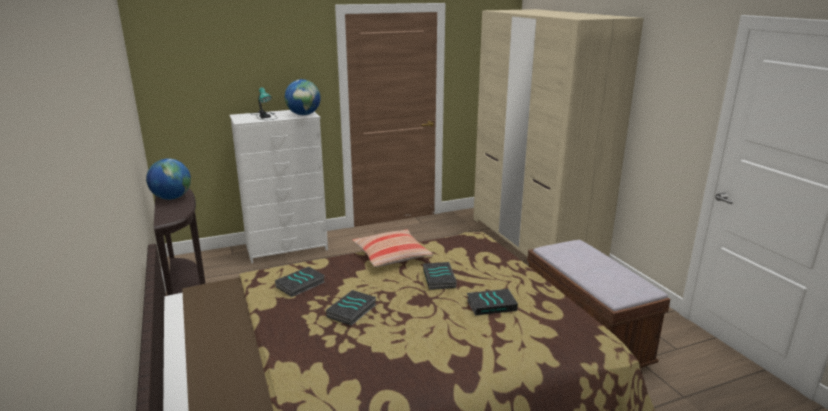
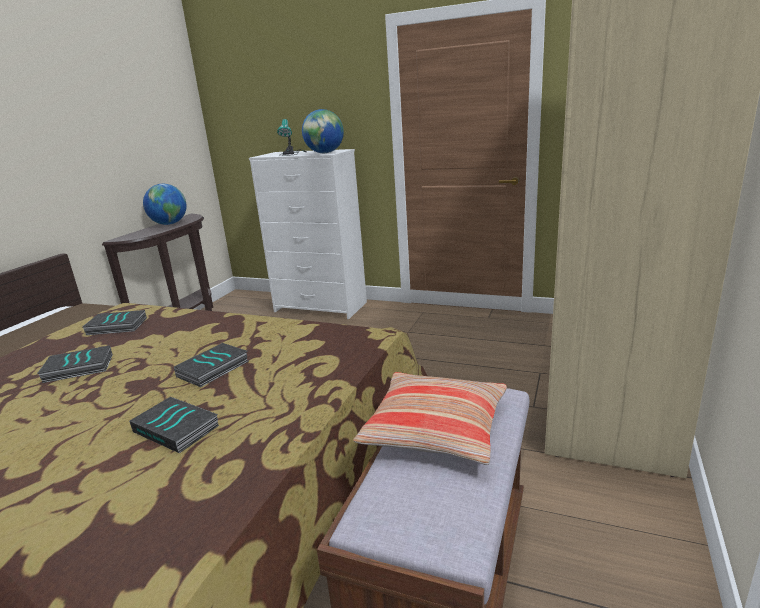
camera: 45 degrees right, 0 degrees up
(392, 256) = (240, 326): pillow -> pillow (435, 428)

